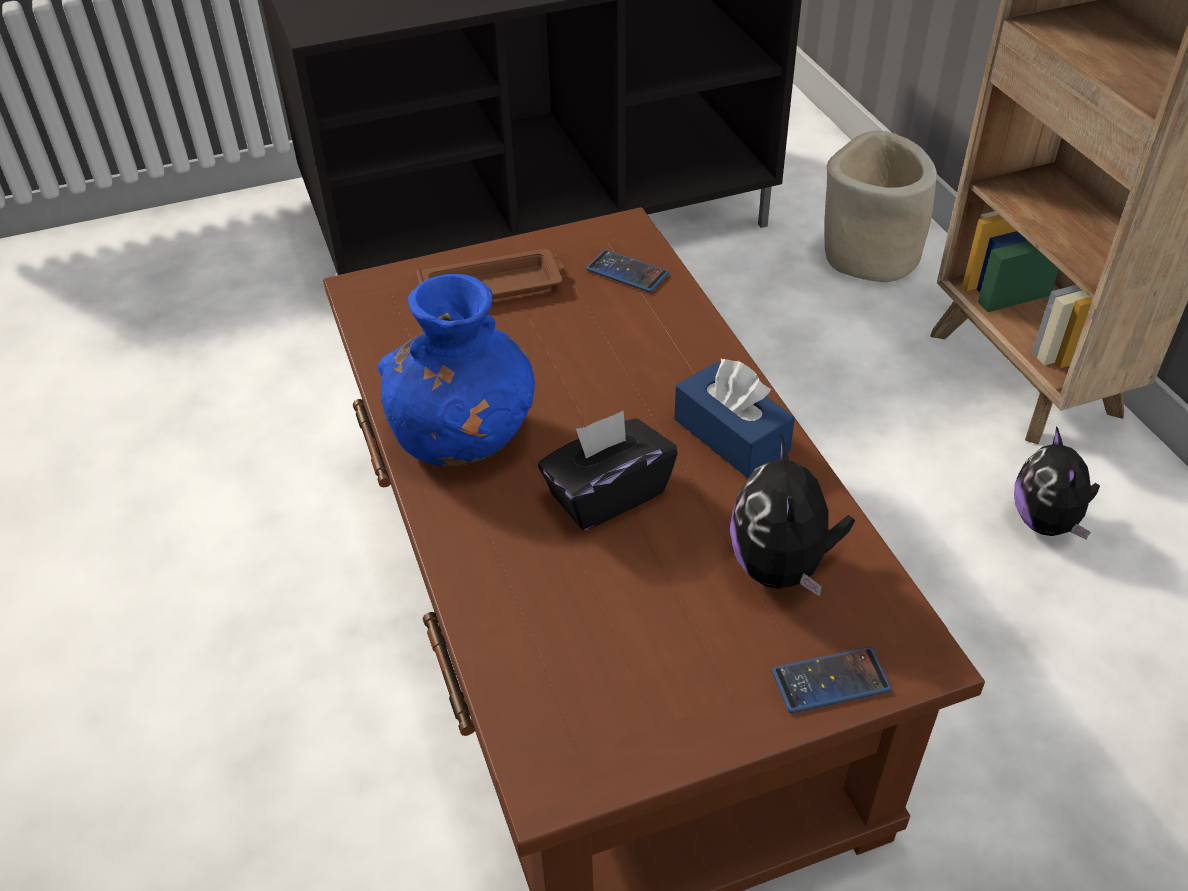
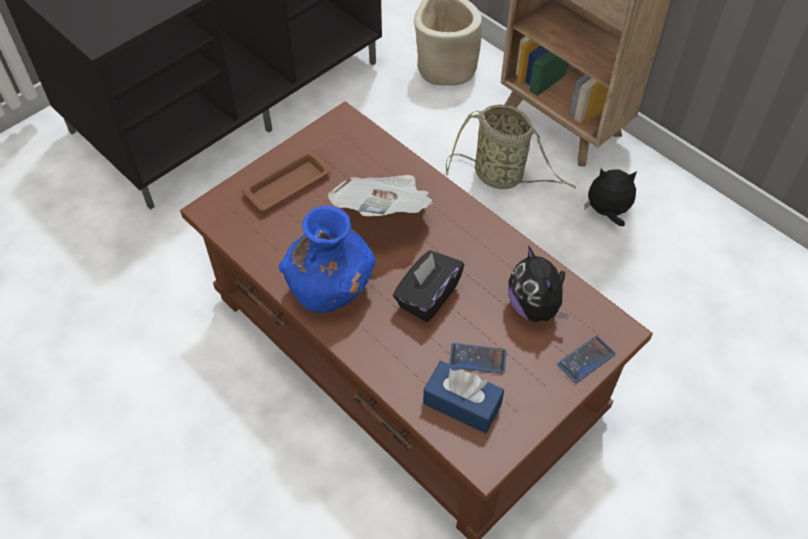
camera: 25 degrees left, 10 degrees up
(611, 359) = (384, 211): none -> newspaper
(627, 272) = (362, 150): phone -> phone (477, 358)
(731, 435) = (473, 239): blue tissue box -> blue tissue box (462, 403)
(887, 421) = (502, 177): none -> basket
(1046, 522) = (607, 212): plush toy -> plush toy turned 120 degrees clockwise

